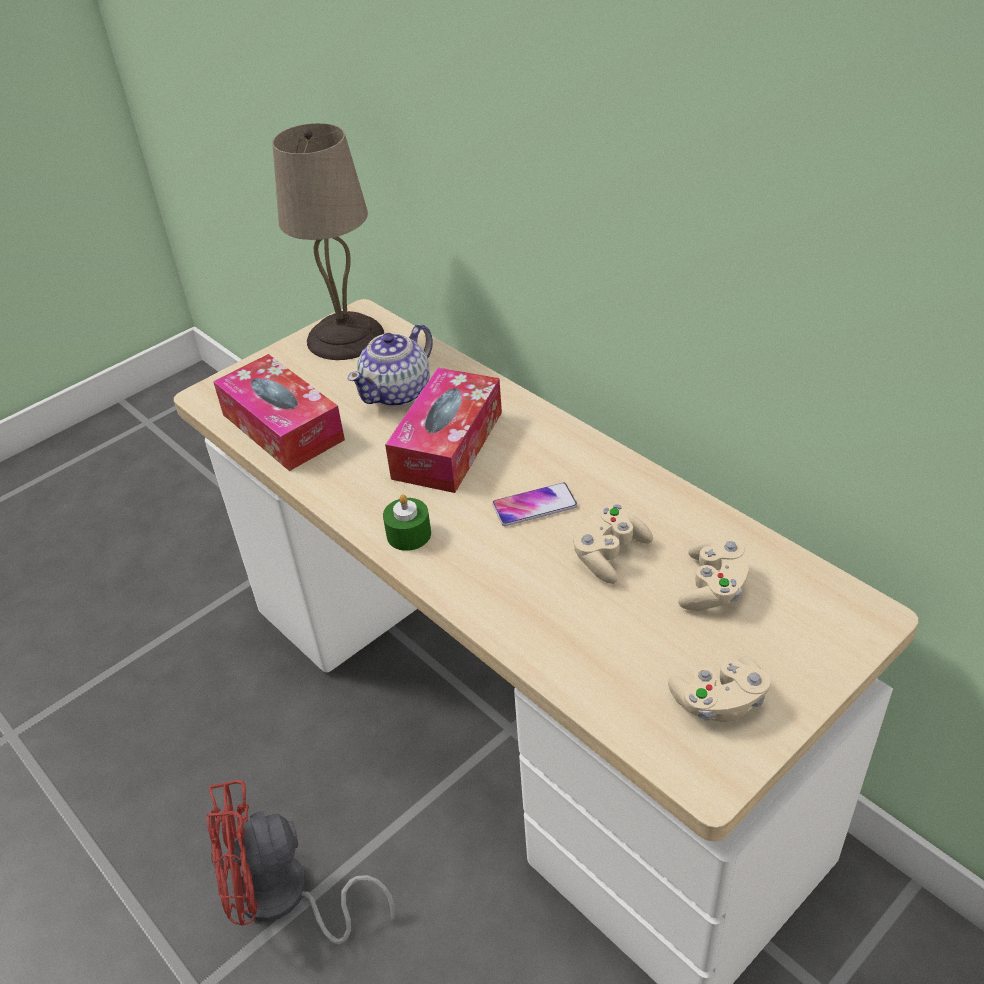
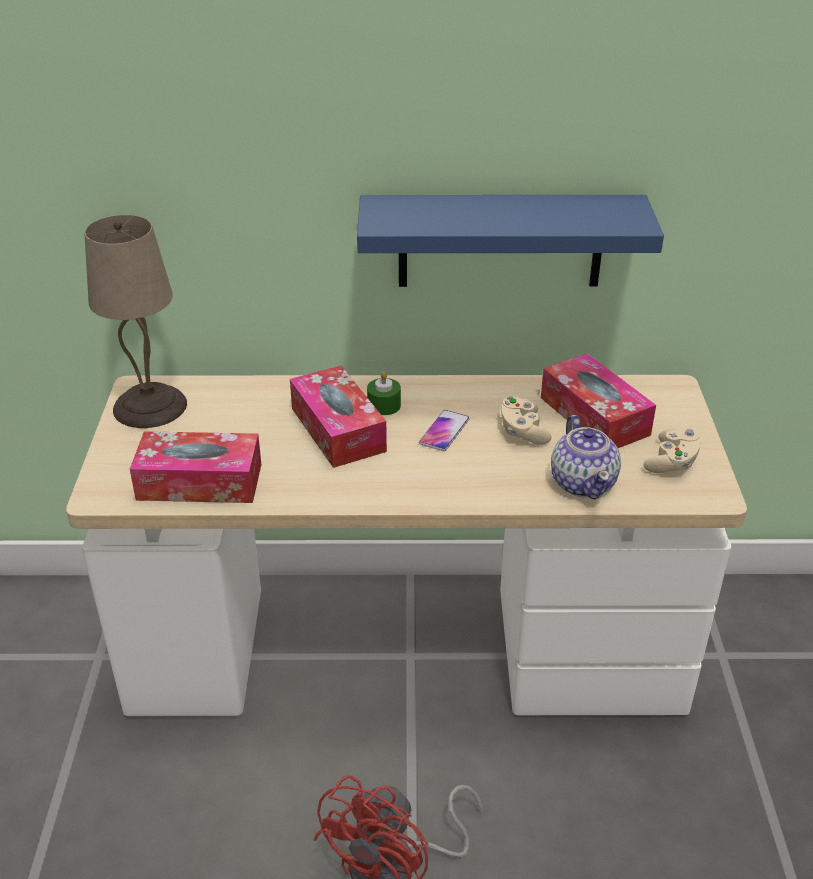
camera: 50 degrees left, 5 degrees down
(398, 392) = (251, 419): teapot -> teapot (583, 482)
(409, 534) = (395, 488): green candle -> green candle (384, 405)
(700, 305) = (500, 241): none -> blue shelf
(713, 588) = (594, 416): beige game controller -> tissue box

